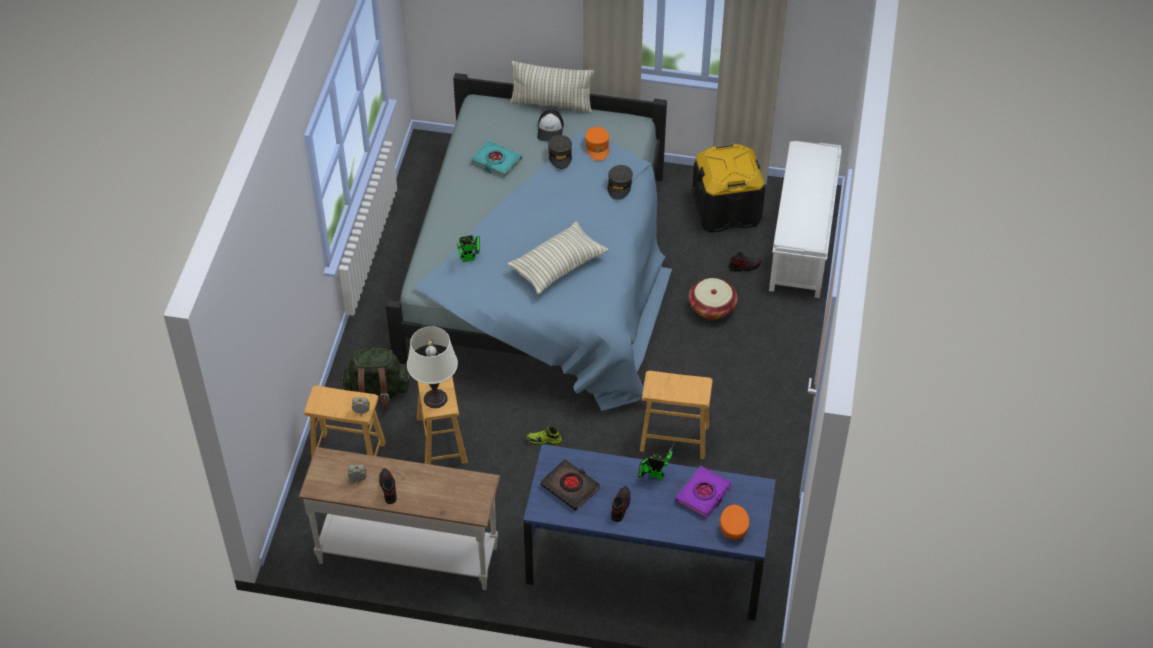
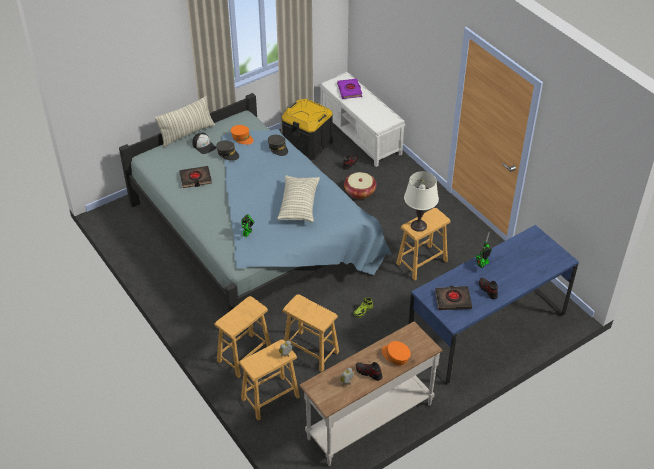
camera: 45 degrees left, 5 degrees down
(377, 393) = (244, 355): green backpack -> brown stool
(435, 398) = (316, 316): white table lamp -> white table lamp (418, 225)
(496, 162) = (195, 179): turquoise book -> black book
(703, 494) = (515, 255): purple book -> purple book (349, 90)
(733, 525) = (546, 258): orange cap -> orange cap (395, 356)

